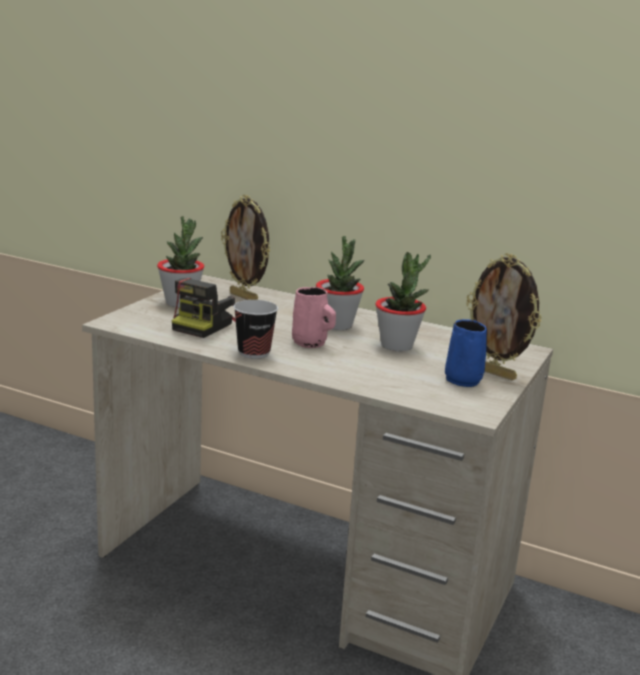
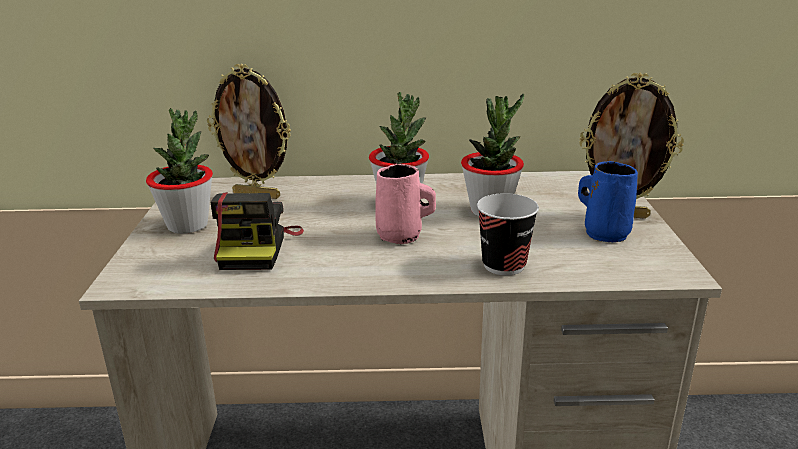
camera: 25 degrees left, 5 degrees up
(254, 353) = (355, 271): cup -> cup (504, 265)

